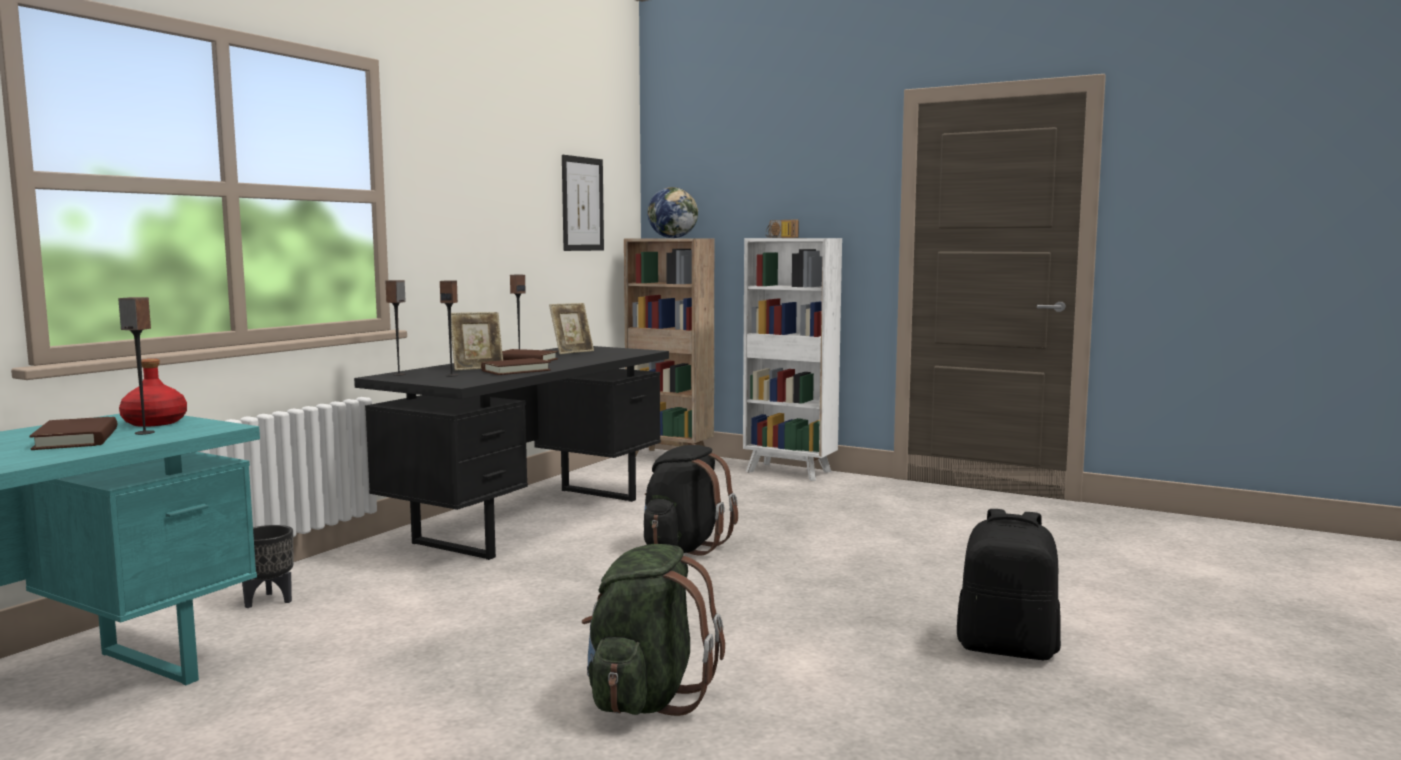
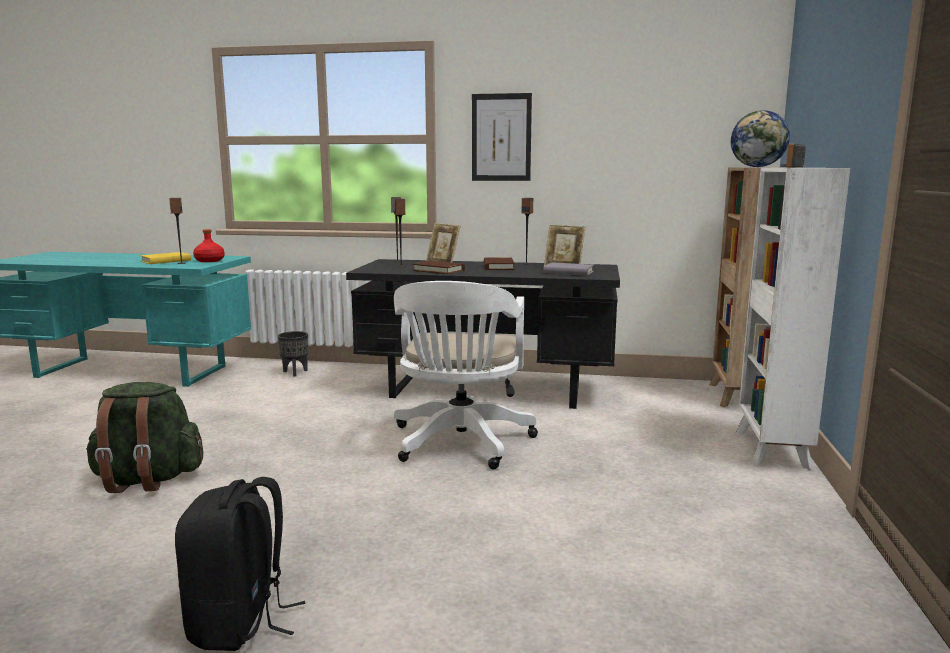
camera: 70 degrees right, 5 degrees up
(76, 439) = (166, 261): brown book -> yellow book
(582, 204) = (672, 134): picture -> picture (501, 137)
(604, 353) = (568, 272): none -> grey book
(684, 547) = (460, 444): black backpack -> white office chair

